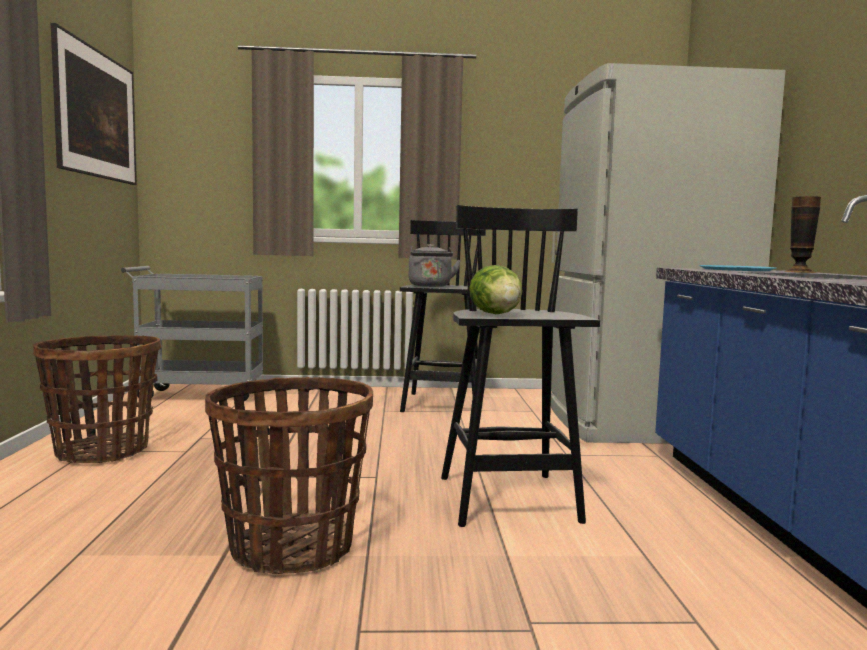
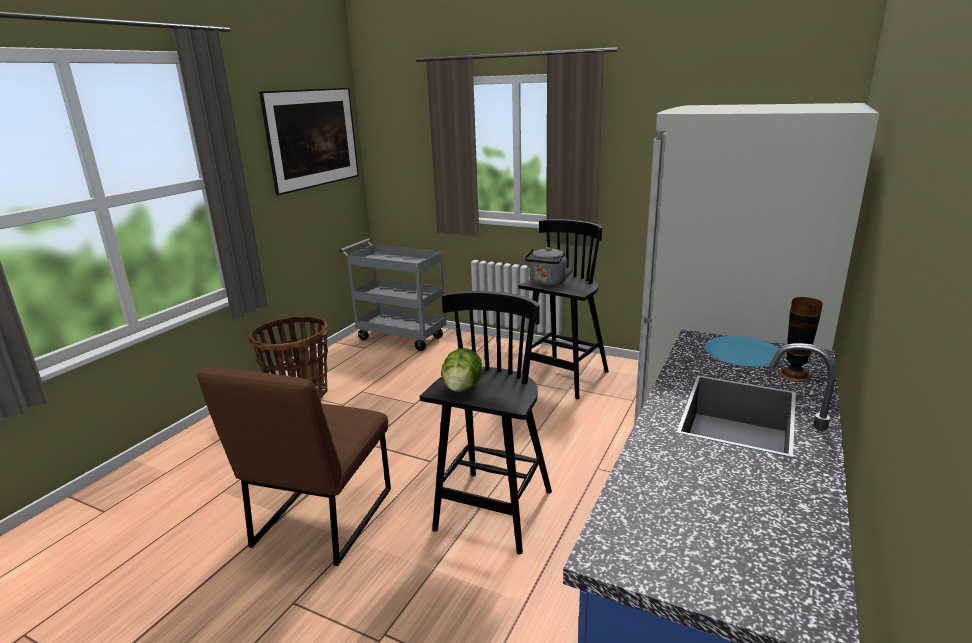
camera: 30 degrees right, 15 degrees up
(291, 547) = (320, 519): basket -> brown chair

